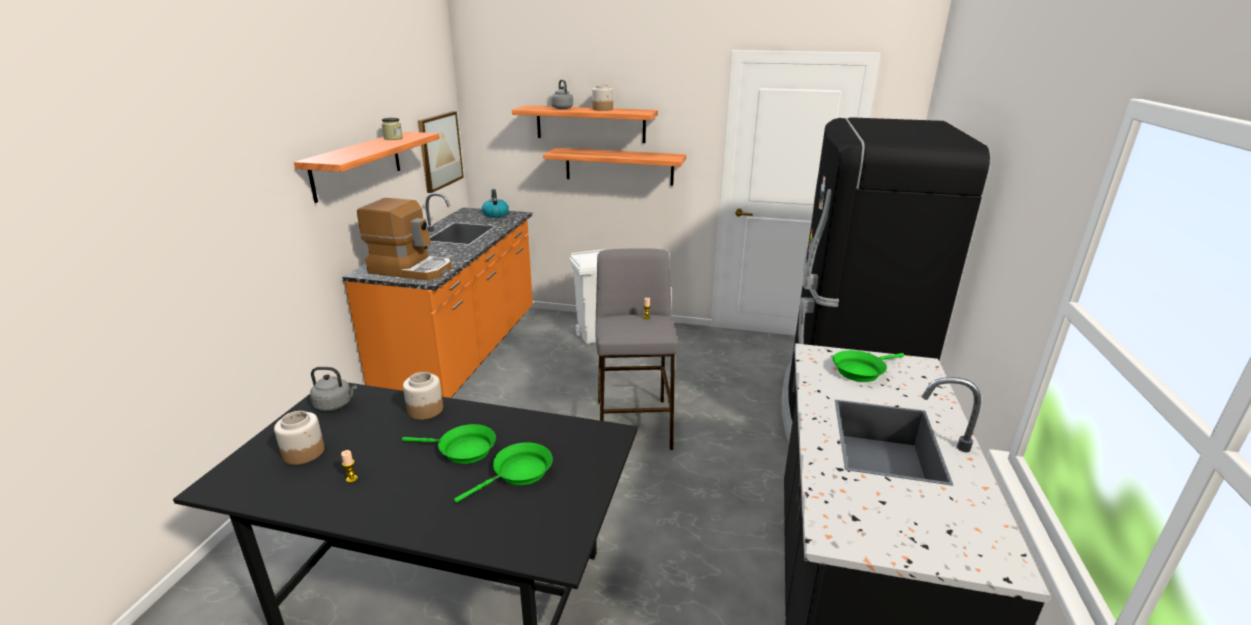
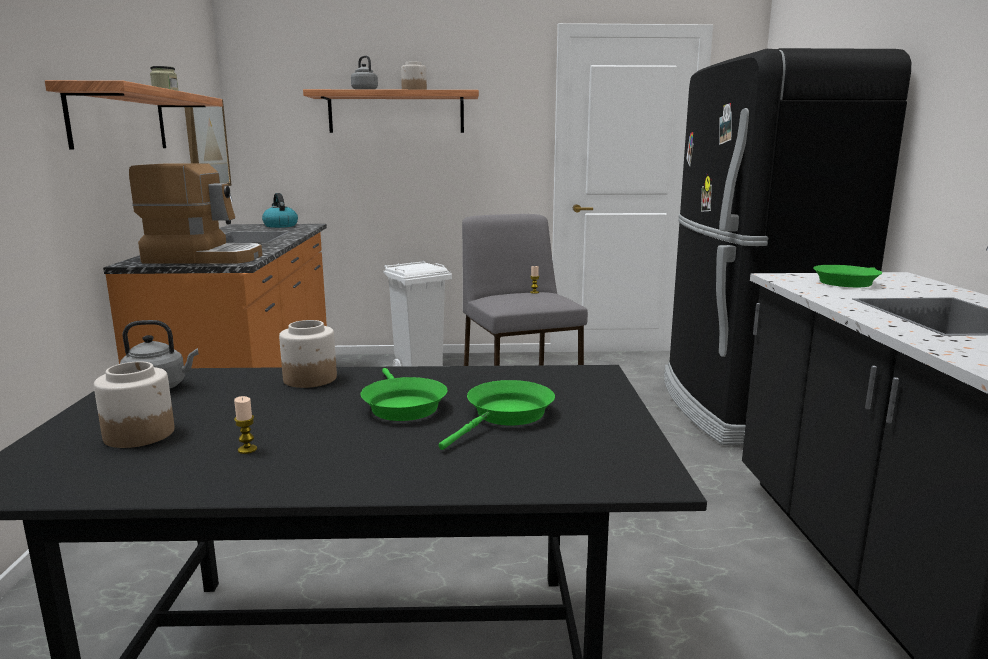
camera: 15 degrees left, 10 degrees down
(462, 450) = (402, 405): green frying pan -> green frying pan turned 75 degrees clockwise
(619, 166) = (433, 163): shelf -> none

